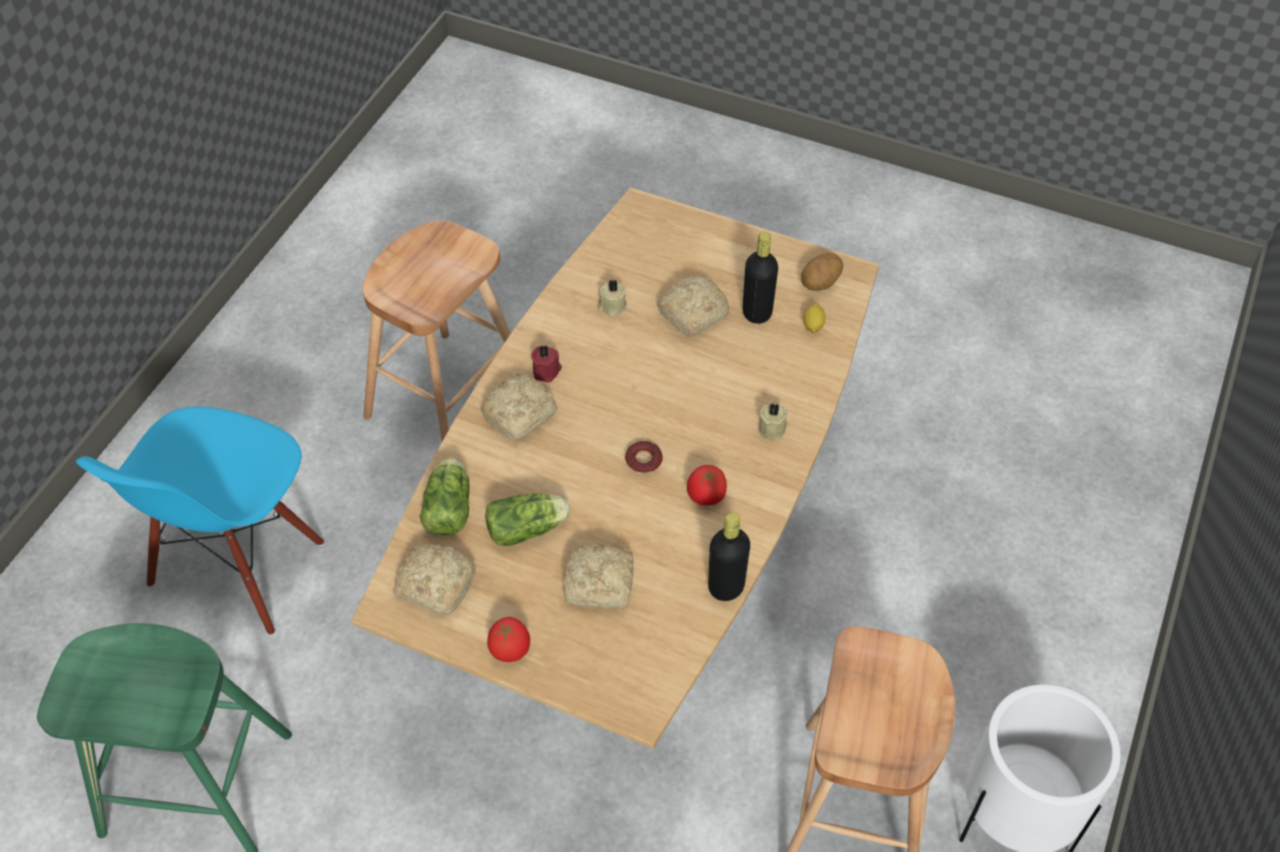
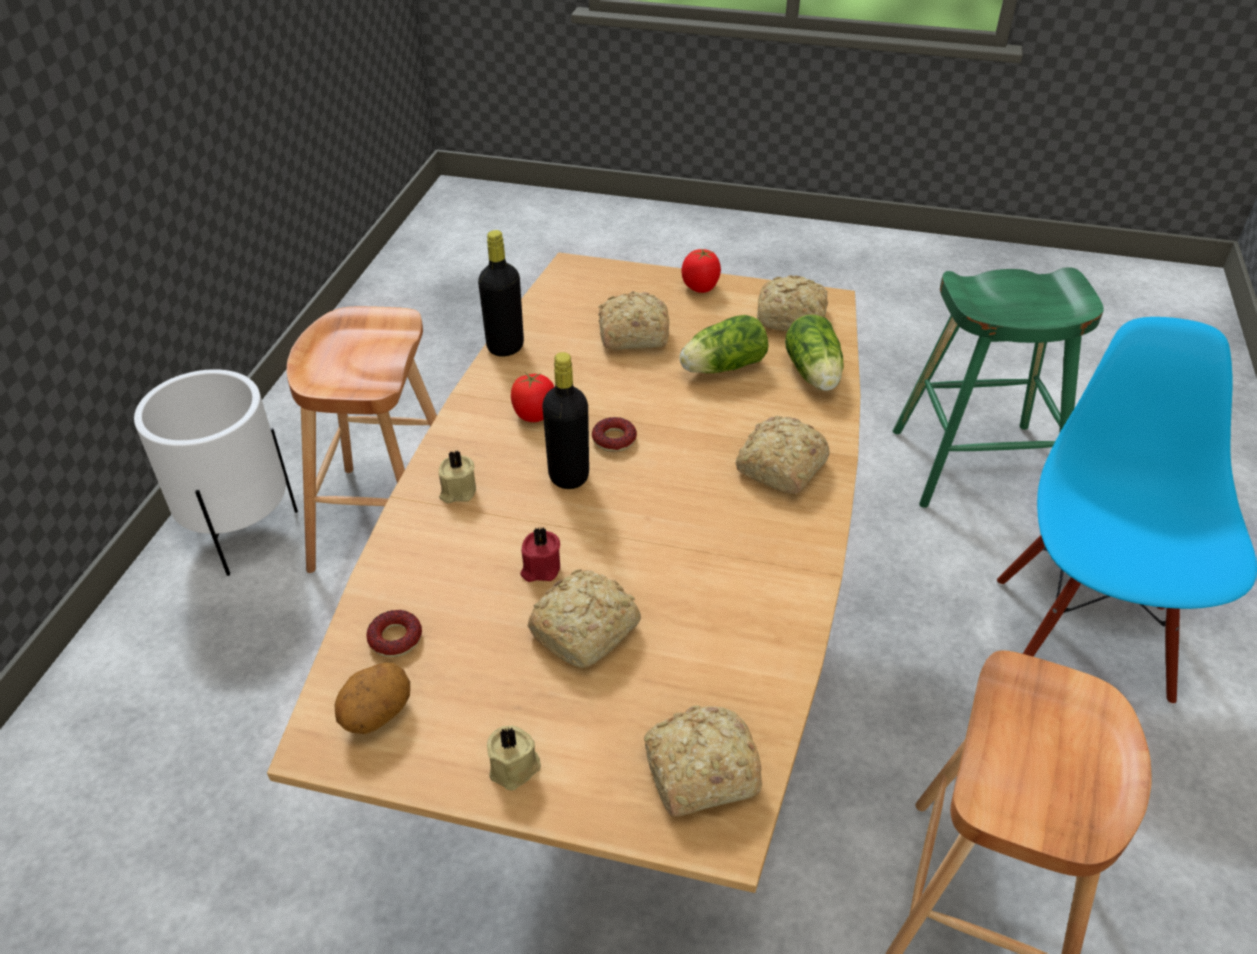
camera: 170 degrees right, 10 degrees down
(547, 371) = (769, 522): red candle -> red candle (540, 568)
(611, 306) = (712, 626): beige candle -> beige candle (515, 768)
(644, 233) = (697, 771): none -> bread
(757, 313) = (484, 646): black bottle -> black bottle (568, 476)
(813, 325) = (395, 638): lemon -> donut

